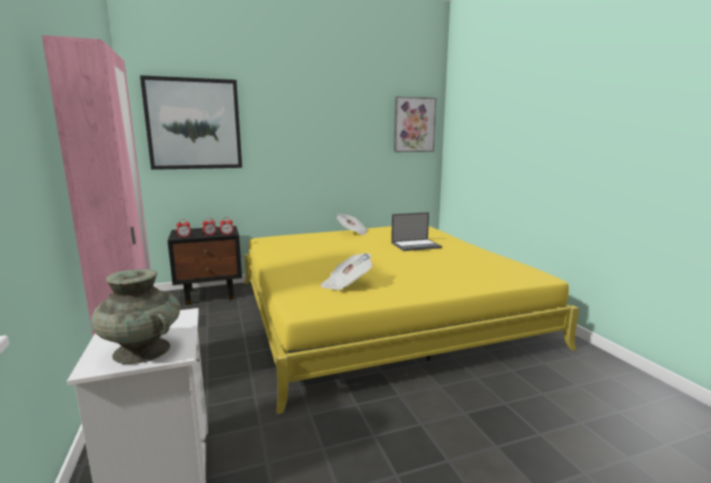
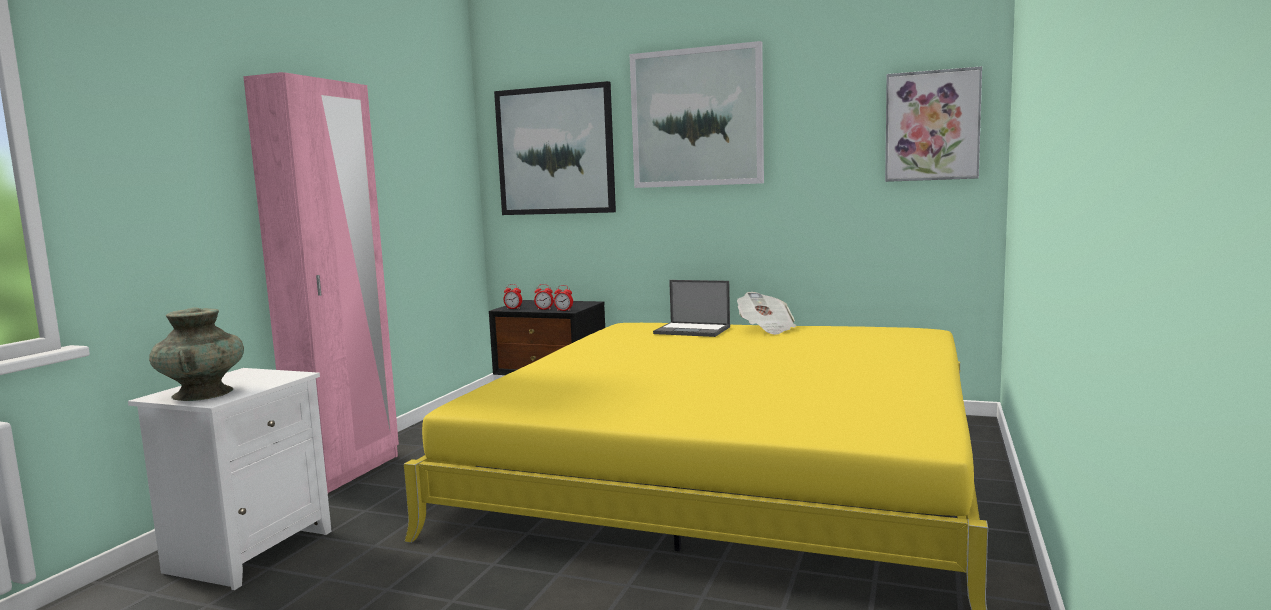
camera: 40 degrees right, 5 degrees down
(295, 110) = (696, 118): none -> picture
(346, 285) = (575, 392): newspaper -> none
(416, 245) = (822, 359): laptop -> laptop (693, 330)

